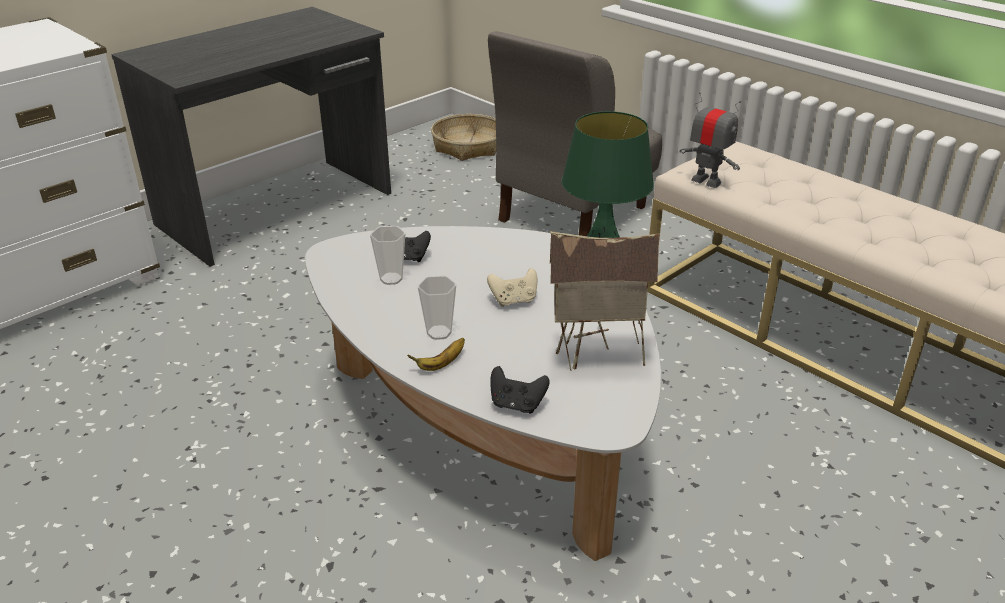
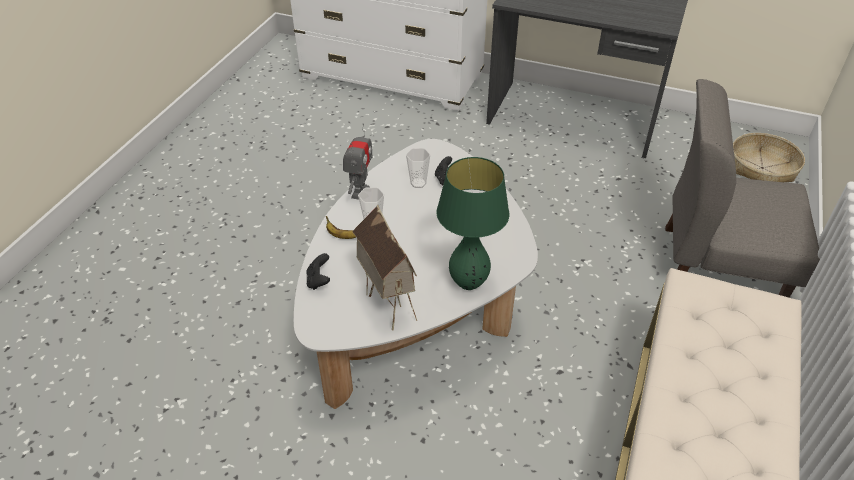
camera: 65 degrees right, 10 degrees up
(514, 300) = (429, 244): beige game controller -> none
(706, 181) = (680, 299): toy robot -> toy robot (360, 192)

